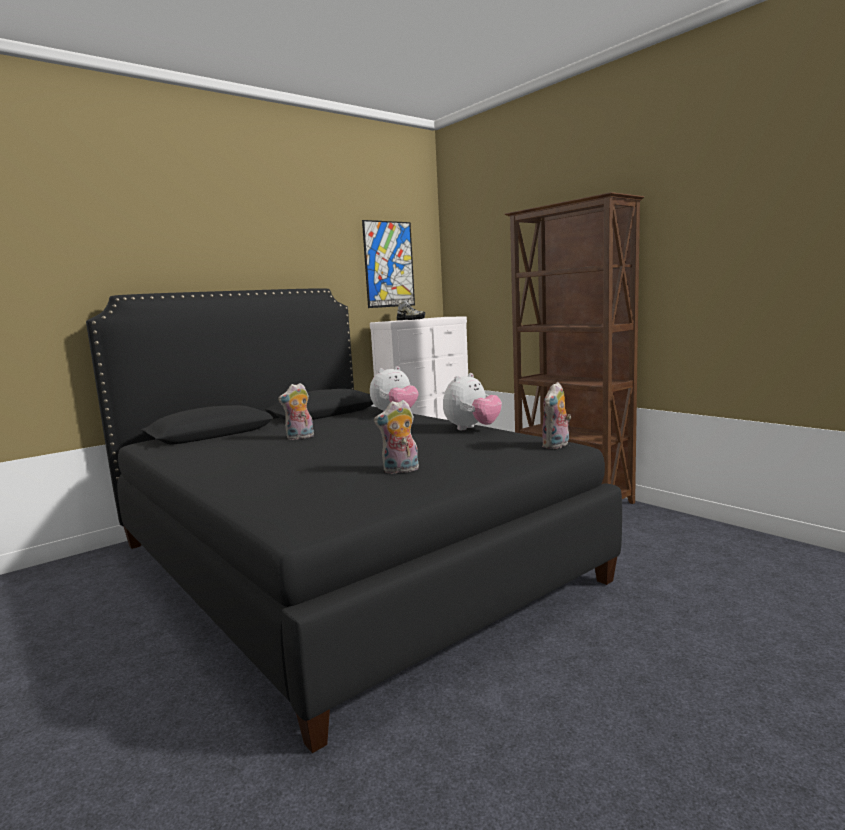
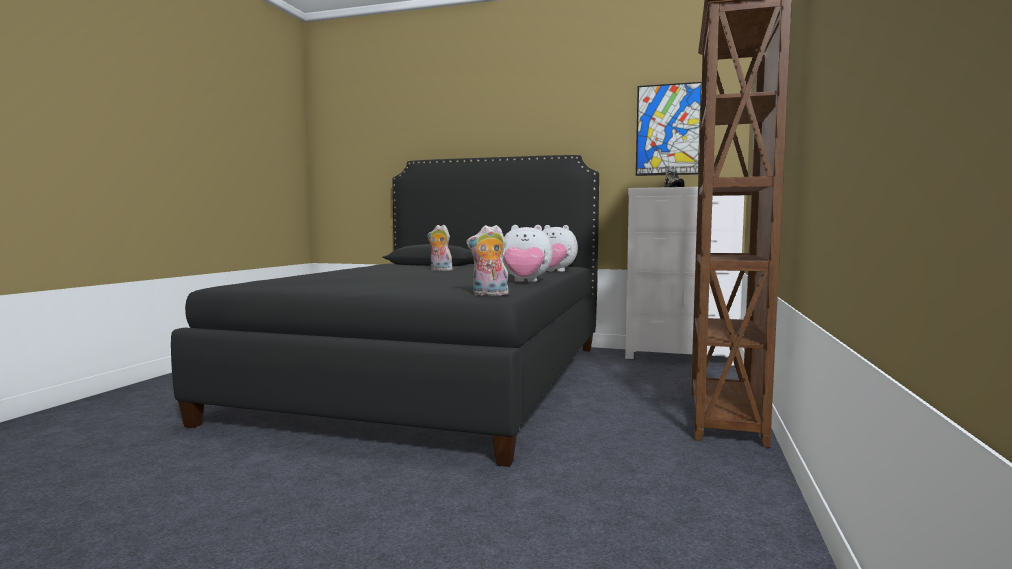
camera: 55 degrees right, 5 degrees down
(400, 471) = (360, 283): plush toy -> none

